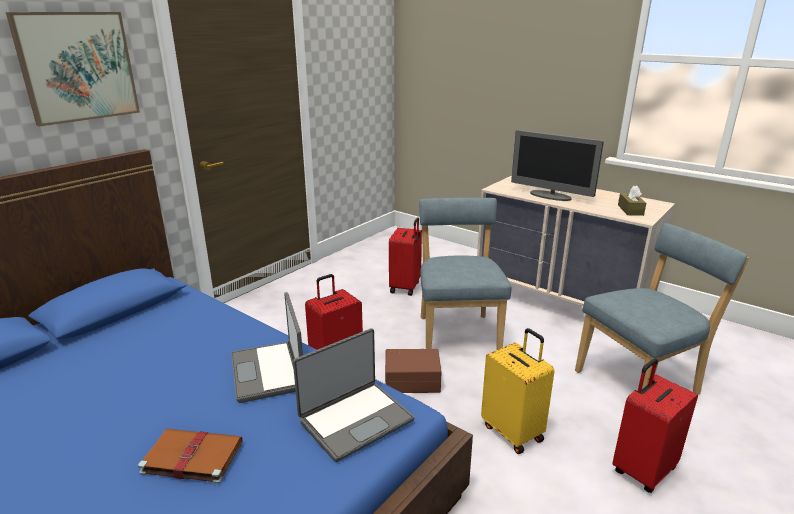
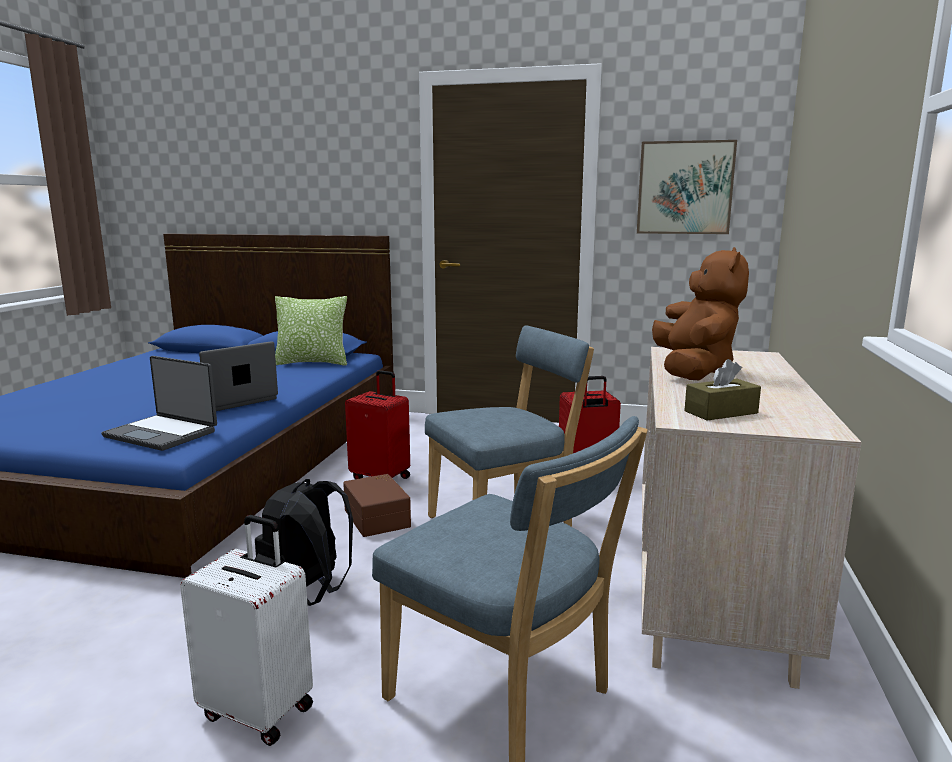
camera: 65 degrees right, 10 degrees down
(77, 67) = (349, 160): picture -> picture (685, 188)
(163, 311) = (312, 363): none -> pillow
(191, 457) = (114, 403): brown book -> none
(513, 432) = (307, 593): yellow suitcase -> black backpack
(550, 196) = (693, 371): monitor -> brown plush toy
(642, 469) = (259, 710): red suitcase -> white suitcase

